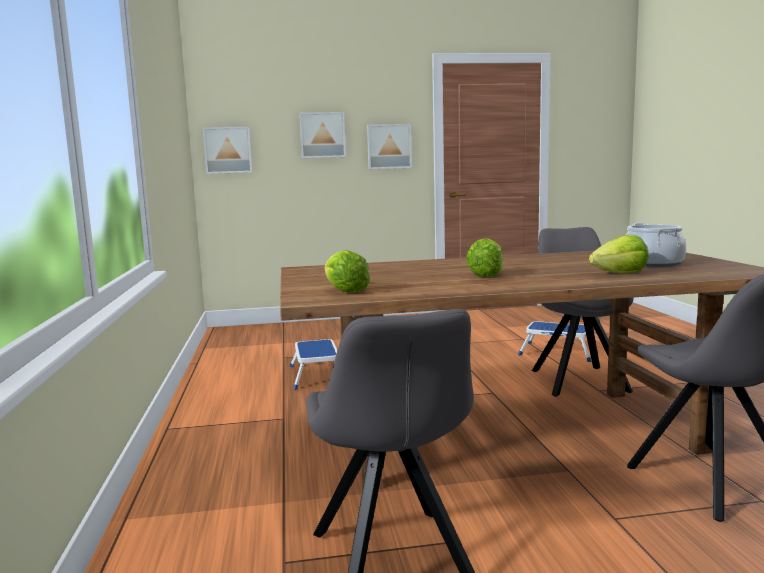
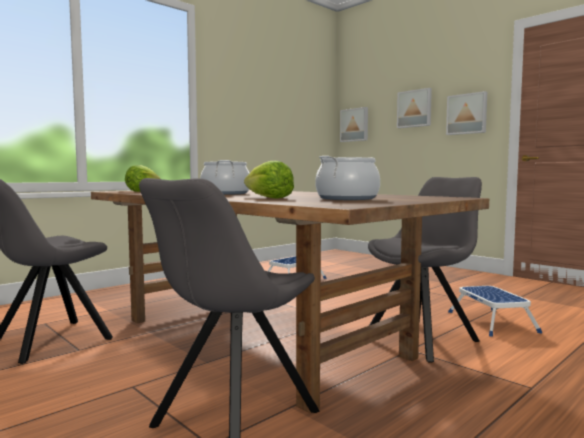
camera: 55 degrees right, 5 degrees down
(486, 275) = (225, 193): lettuce -> cooking pot

